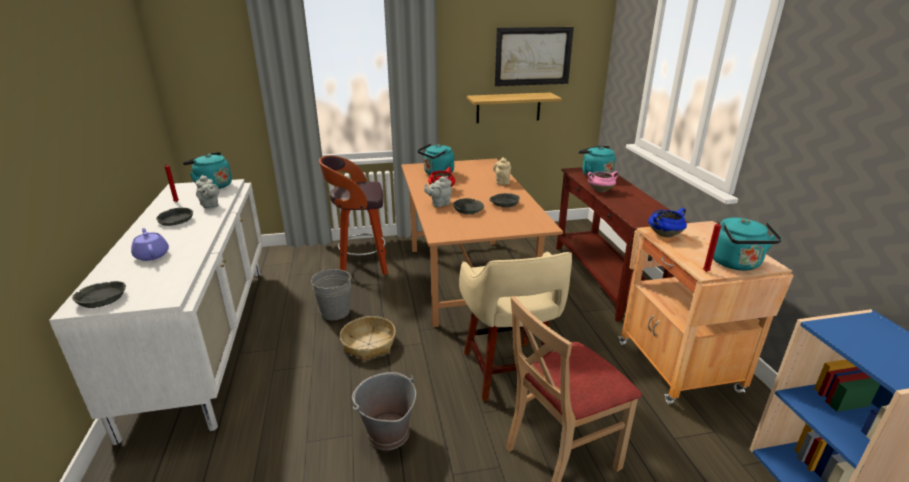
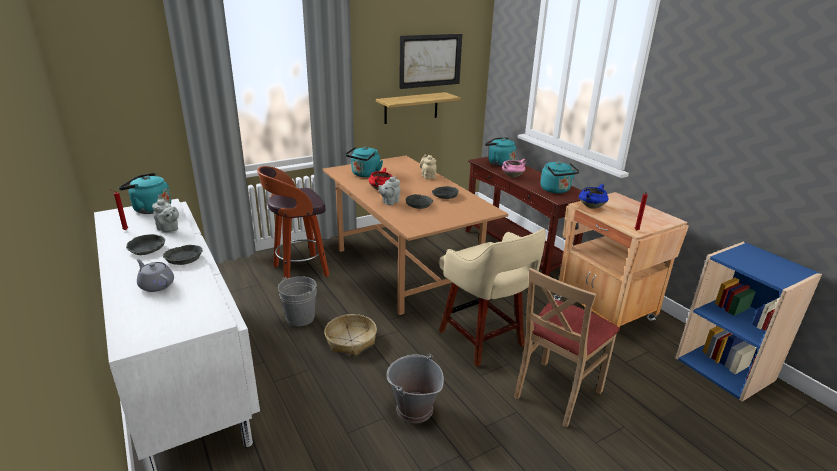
camera: 20 degrees left, 0 degrees up
(103, 299) = (148, 333): grey bowl -> grey bowl (184, 258)
(152, 255) = (156, 285): purple teapot -> grey teapot
(736, 264) = (652, 222): turquoise kettle -> turquoise kettle (556, 190)

